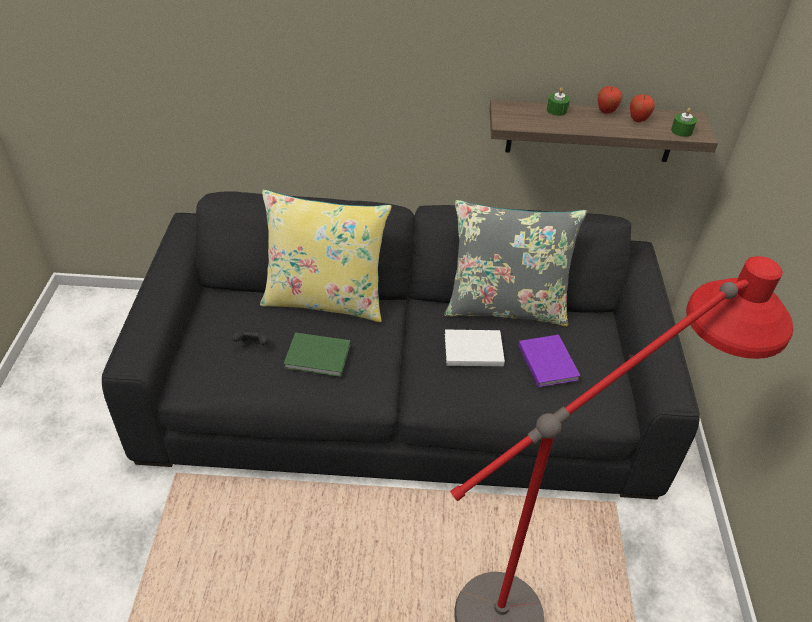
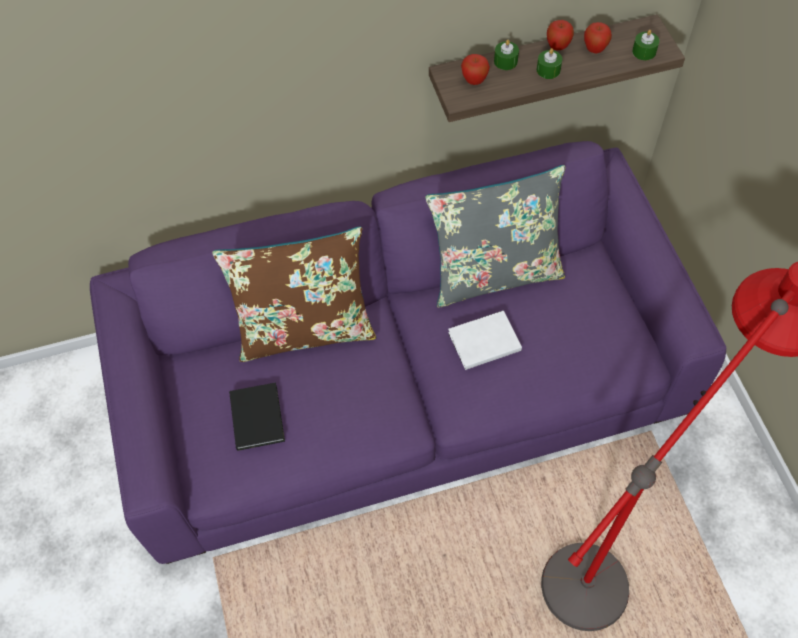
camera: 15 degrees left, 15 degrees up
(253, 345) = (258, 415): black game controller -> black book
(319, 357) = (333, 406): green book -> none
(325, 299) = (305, 329): yellow pillow -> brown pillow
(403, 390) = (402, 379): black sofa -> purple sofa
(524, 115) = (474, 81): none -> apple
(548, 361) = (562, 329): purple book -> none
(591, 123) = (548, 70): none -> green candle

